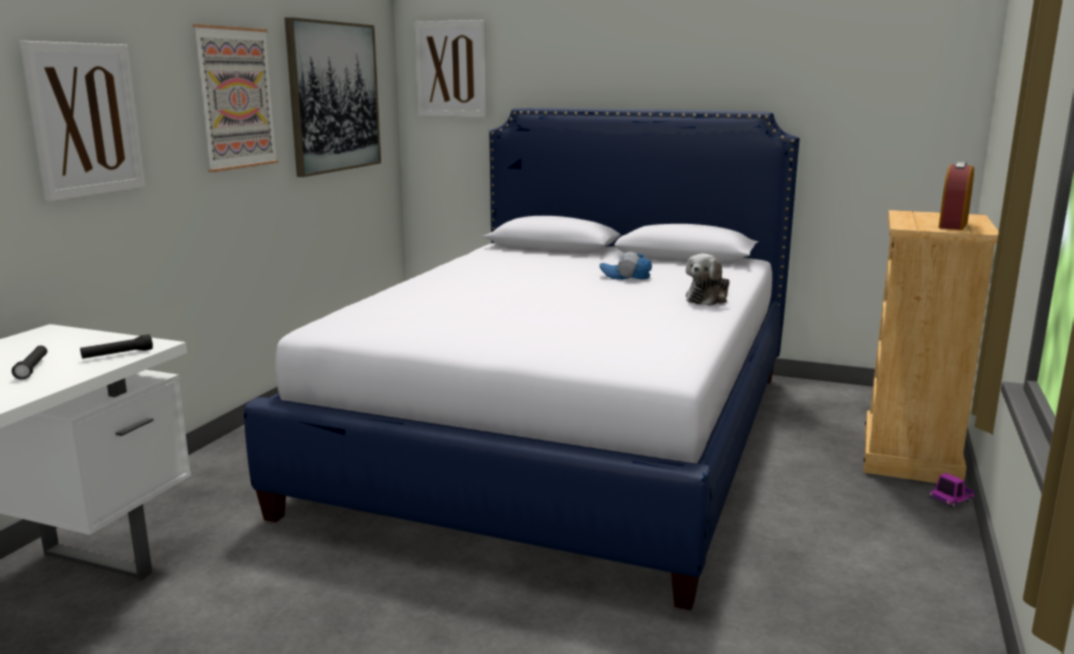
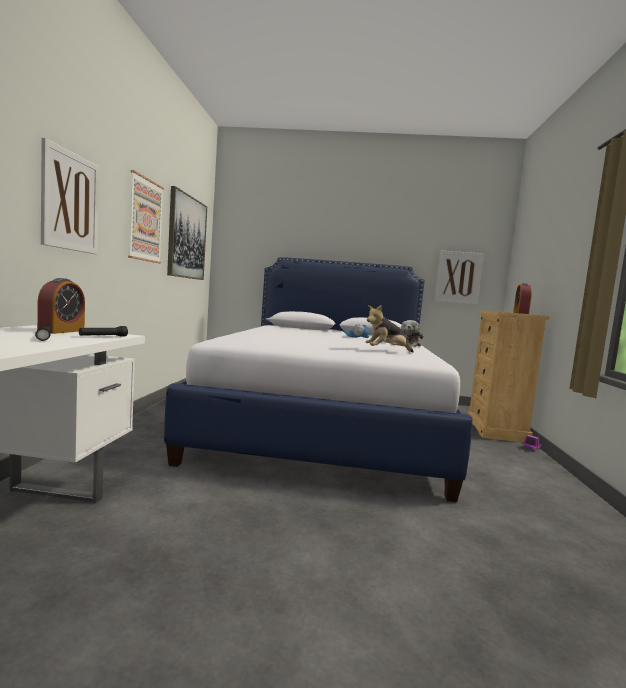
camera: 15 degrees left, 10 degrees down
(72, 342) = (61, 331): none -> alarm clock
(451, 69) = (244, 236): picture -> picture (458, 277)
(615, 334) = (386, 351): none -> plush toy

